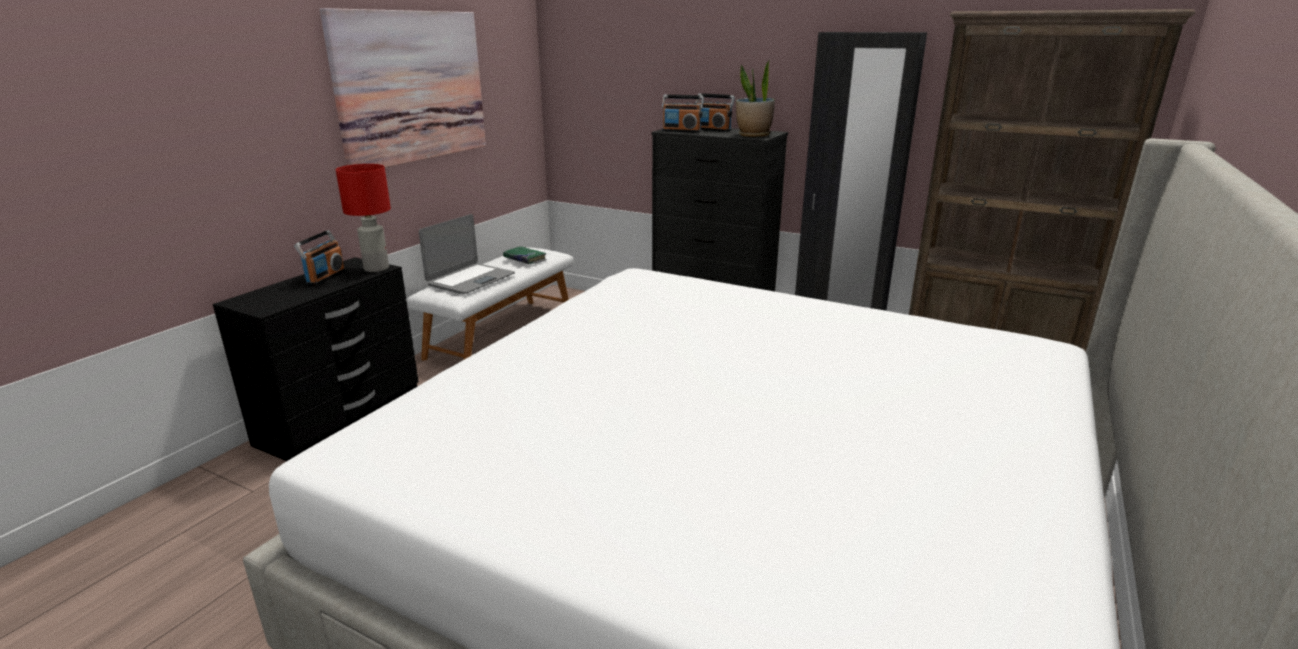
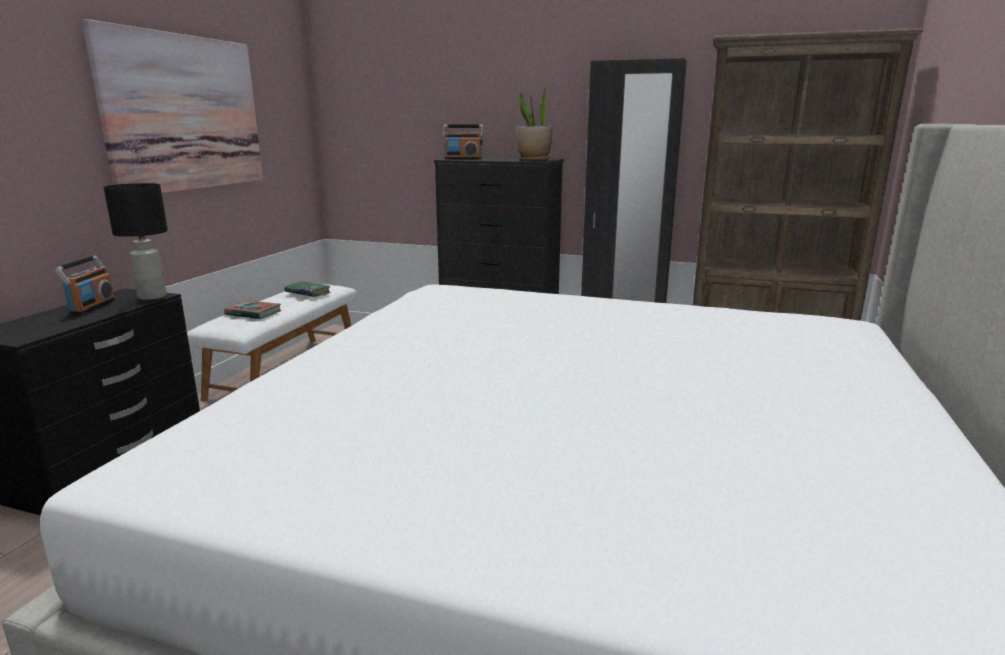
camera: 10 degrees left, 5 degrees down
(376, 268) = (151, 296): red table lamp -> black table lamp
(470, 280) = (253, 313): laptop -> book
(712, 130) = (492, 158): radio -> none

